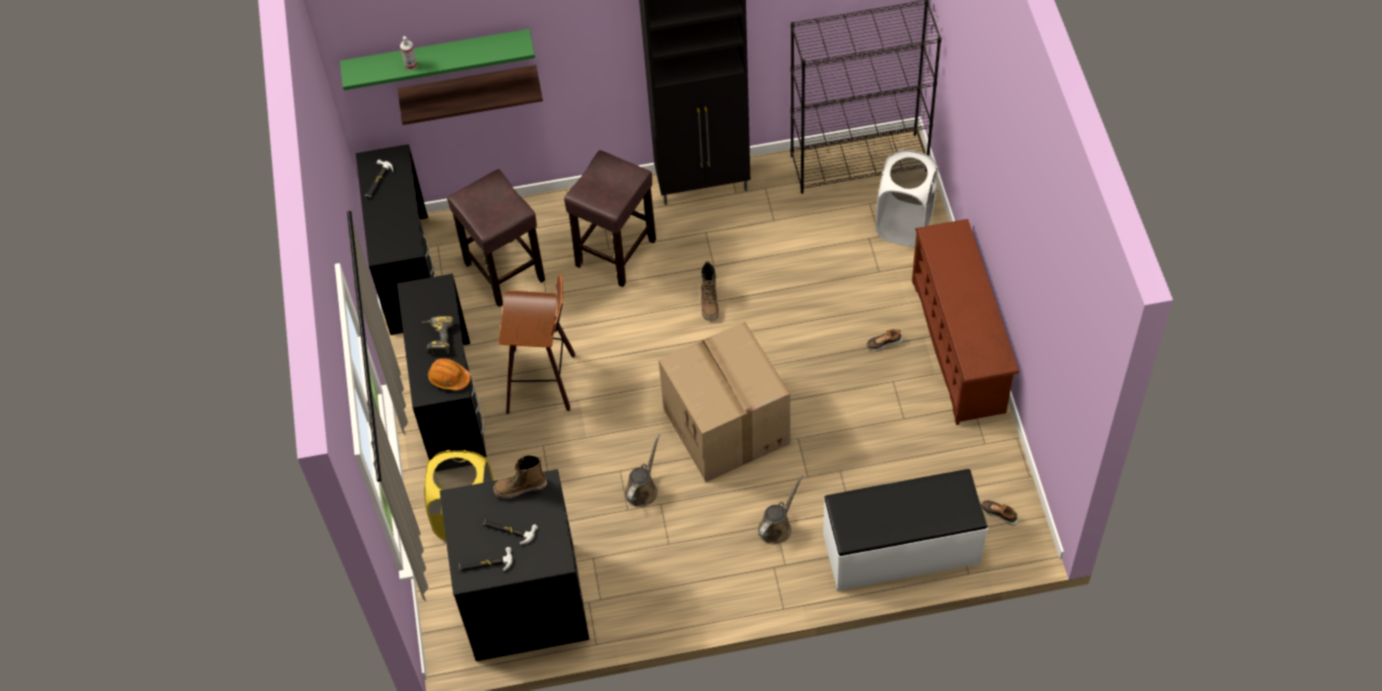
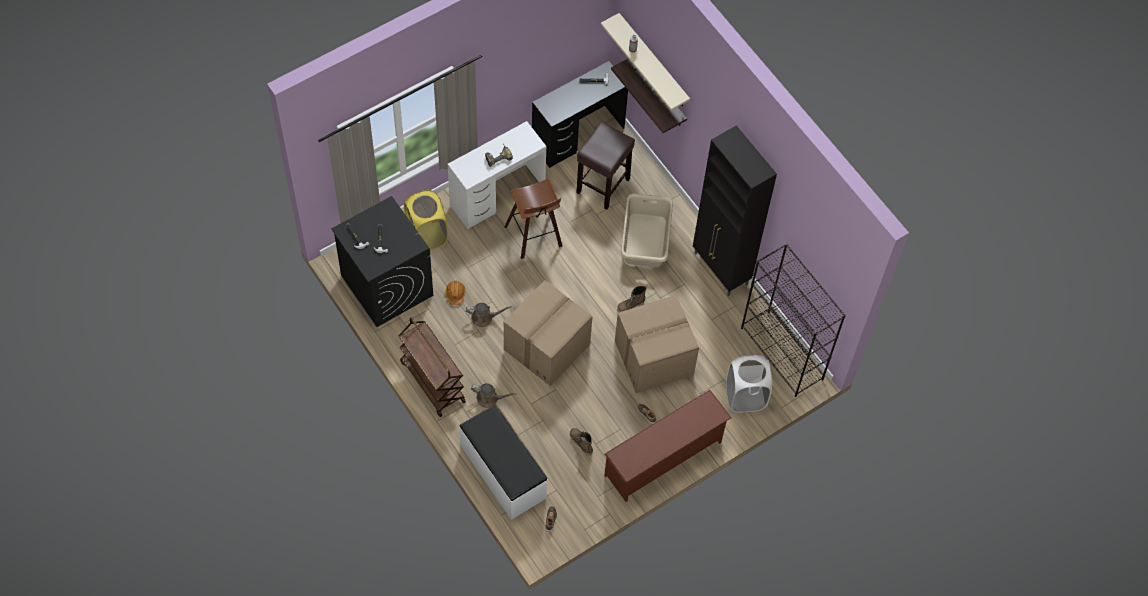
camera: 60 degrees right, 5 degrees up
(437, 57) = (653, 62): green shelf -> beige shelf
(449, 378) = (474, 173): orange hard hat -> orange hard hat (455, 294)
(451, 405) = (497, 196): black desk -> white desk
(520, 488) = (409, 234): boot -> boot (581, 443)
(616, 252) = (646, 240): brown stool -> beige laundry basket
(715, 593) = (432, 381): none -> brown cart
(803, 306) = (653, 359): none -> cardboard box

